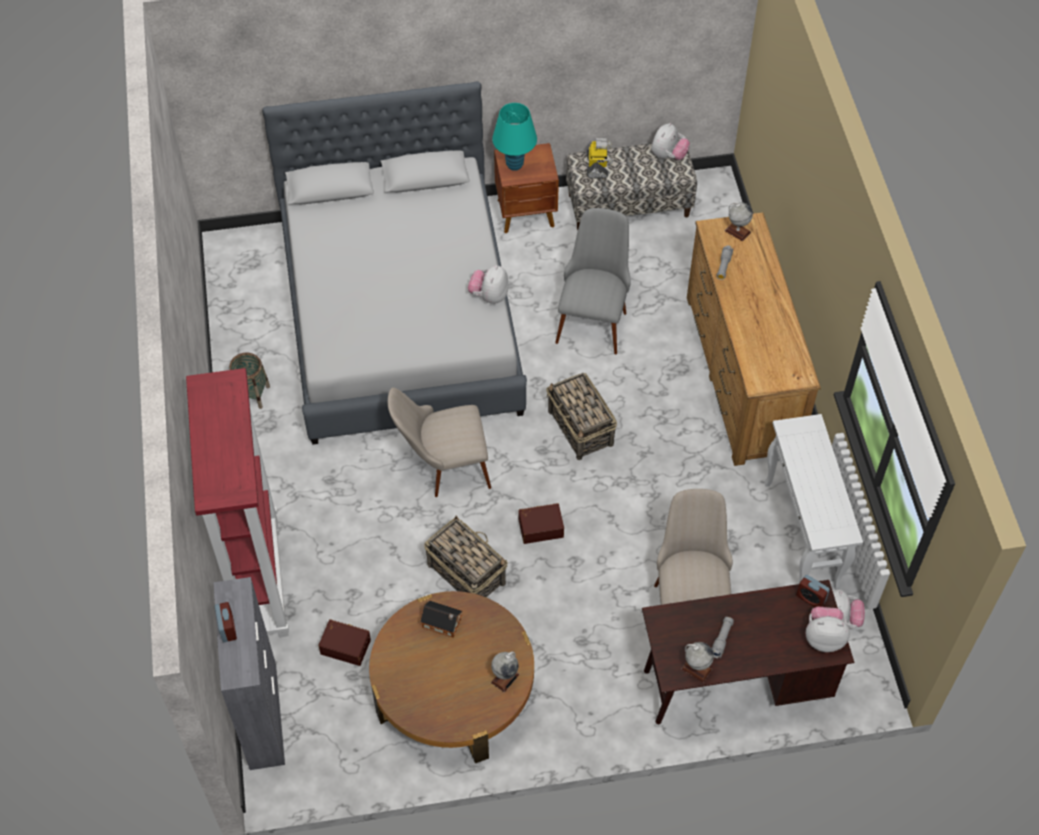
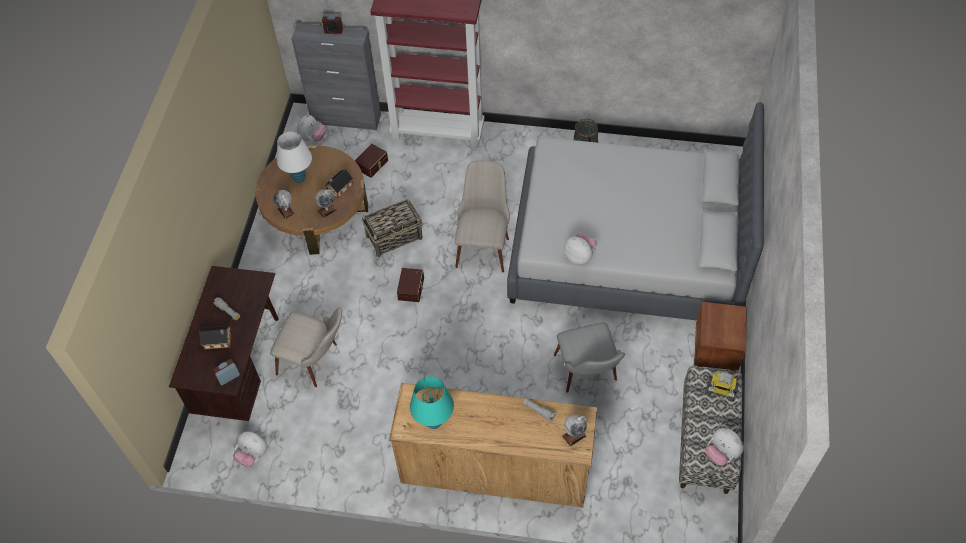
camera: 110 degrees right, 0 degrees up
(440, 684) = (299, 178): none -> white table lamp
(514, 165) = (725, 316): turquoise table lamp -> turquoise table lamp (434, 422)
(580, 428) = (484, 337): basket -> none
(593, 317) = (588, 377): grey chair -> grey chair turned 45 degrees clockwise
(696, 669) = (215, 289): globe -> globe (327, 210)
(768, 631) = (219, 341): none -> toy house
(801, 536) = (331, 456): white console table -> none
(823, 637) = (196, 374): plush toy -> plush toy (312, 138)

